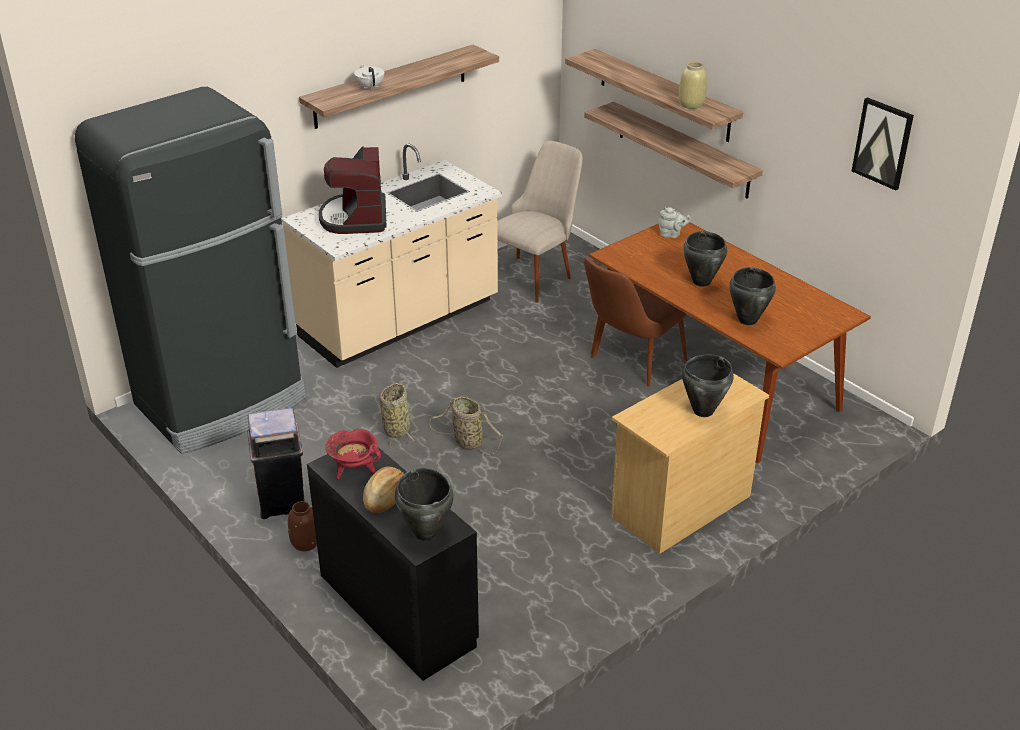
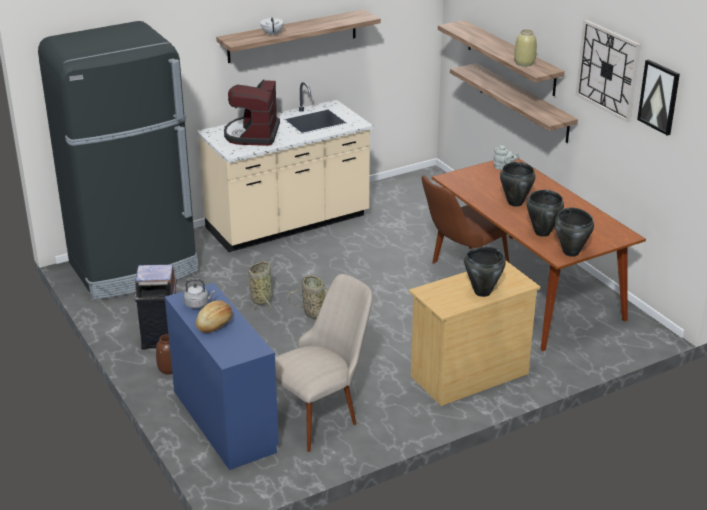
camera: 10 degrees right, 5 degrees down
(354, 470) = (198, 304): red cooking pot -> grey kettle
(396, 610) = (224, 421): black desk -> blue desk
(426, 532) = (237, 349): black cooking pot -> black cooking pot (571, 252)
(536, 273) = (407, 199): beige chair -> beige chair (320, 413)
(807, 110) = (608, 70): none -> wall clock

